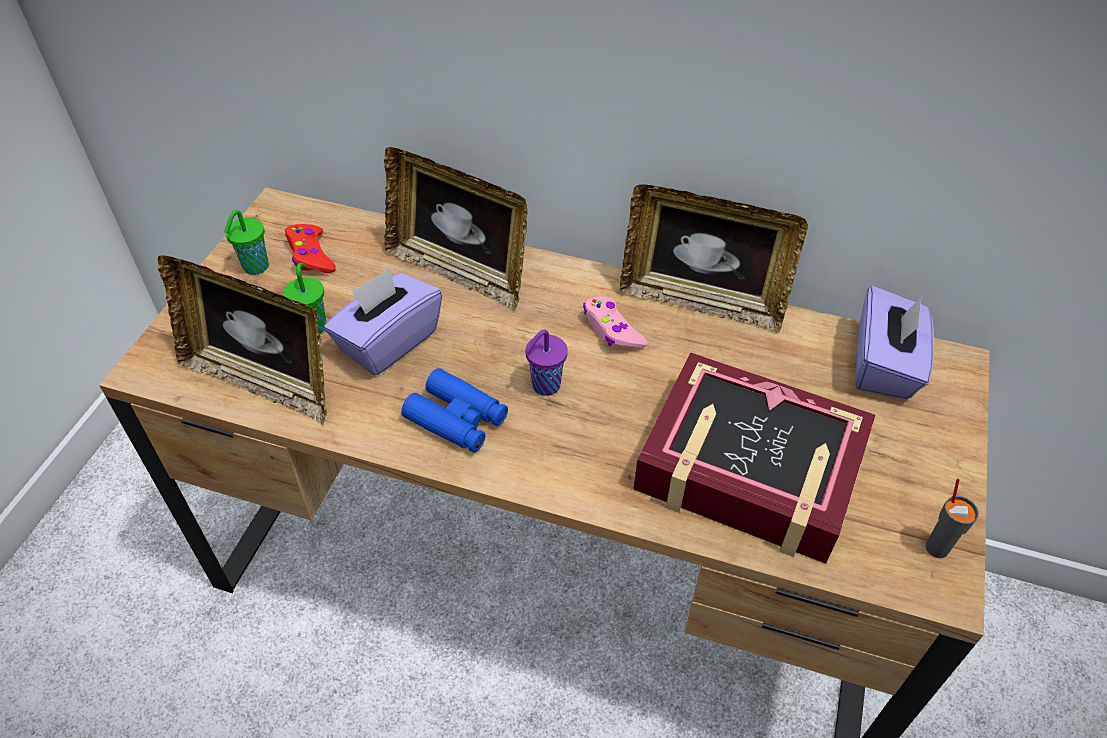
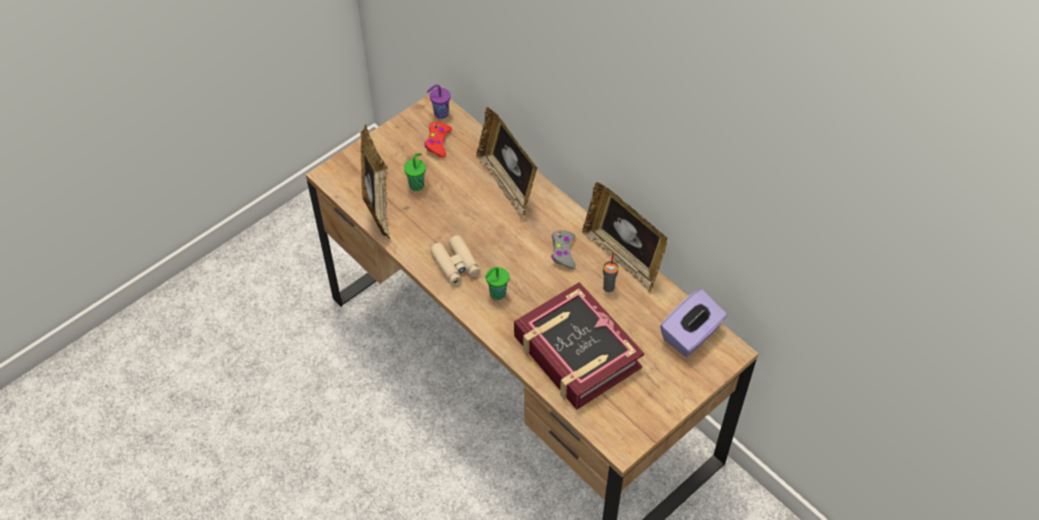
camera: 30 degrees right, 5 degrees up
(254, 268) = (406, 138): green cup -> green cup (496, 294)
(262, 381) = (378, 205): picture frame -> picture frame turned 150 degrees counterclockwise
(388, 342) = (448, 209): purple tissue box -> none
(456, 419) = (456, 264): blue binoculars -> beige binoculars
(544, 386) = (508, 267): purple cup -> purple cup (440, 114)
(612, 330) = (563, 252): pink game controller -> grey game controller
(937, 547) = (635, 428): grey cup -> grey cup (609, 287)

